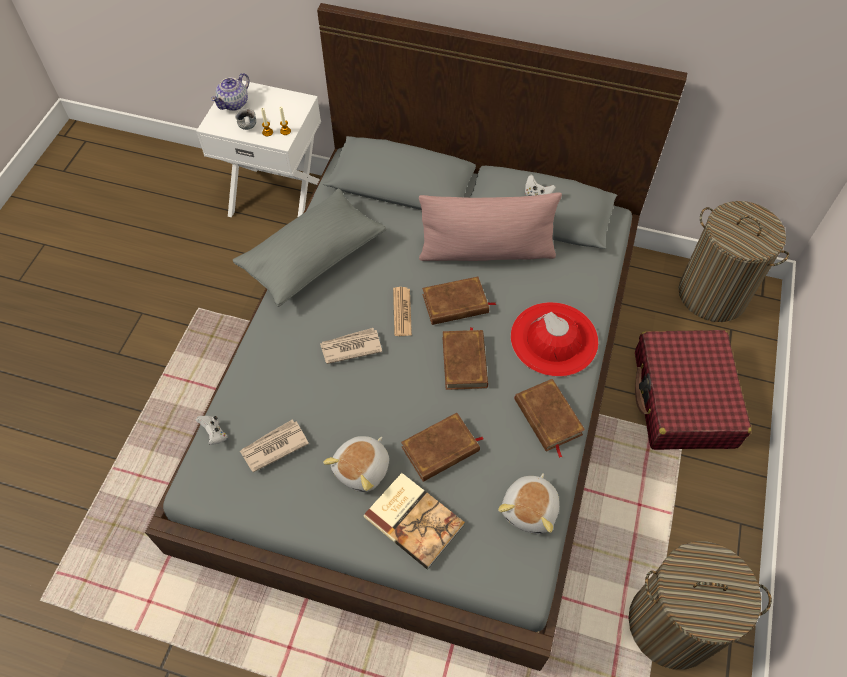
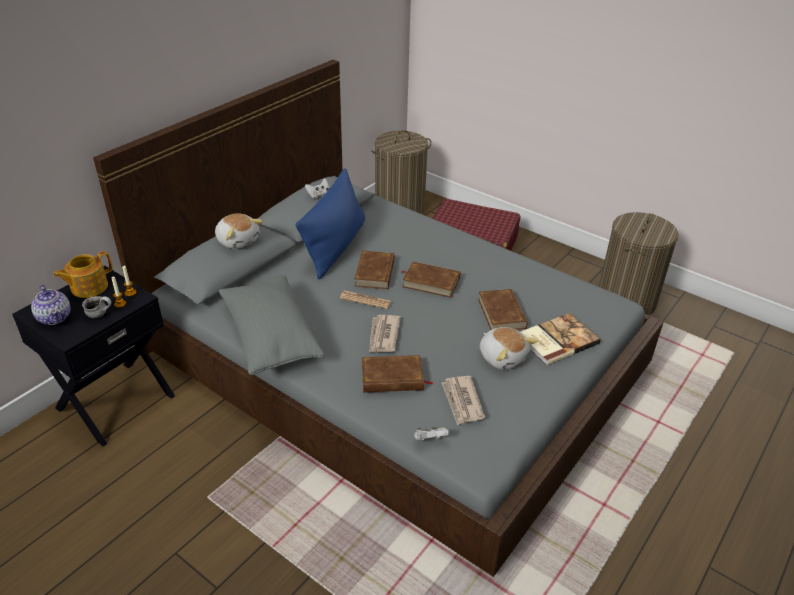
camera: 70 degrees left, 20 degrees down
(277, 197) = (114, 401): white nightstand -> black nightstand
(281, 102) = (88, 287): none -> teapot
(486, 251) = (335, 246): pink pillow -> blue pillow
(531, 509) = (565, 286): plush toy -> plush toy (238, 240)
(547, 417) = (496, 260): brown book -> brown book (392, 378)
(554, 339) = (434, 239): red hat -> none

